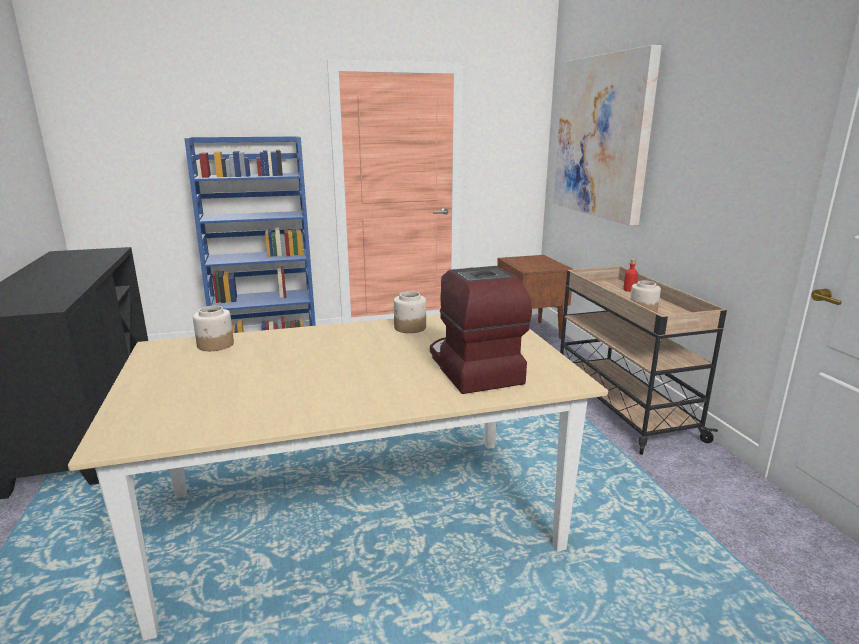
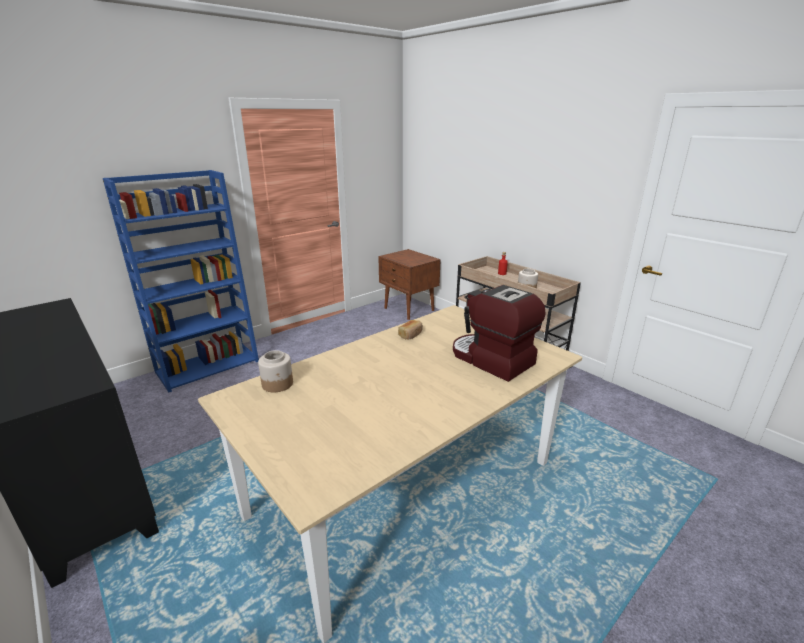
camera: 25 degrees left, 5 degrees up
(410, 328) = (411, 334): jar -> bread
(603, 137) = (459, 161): picture -> none

